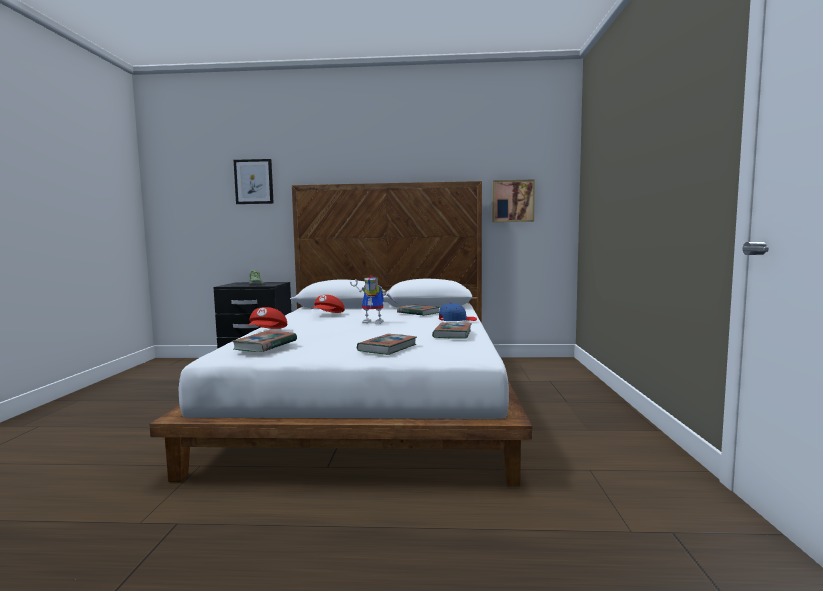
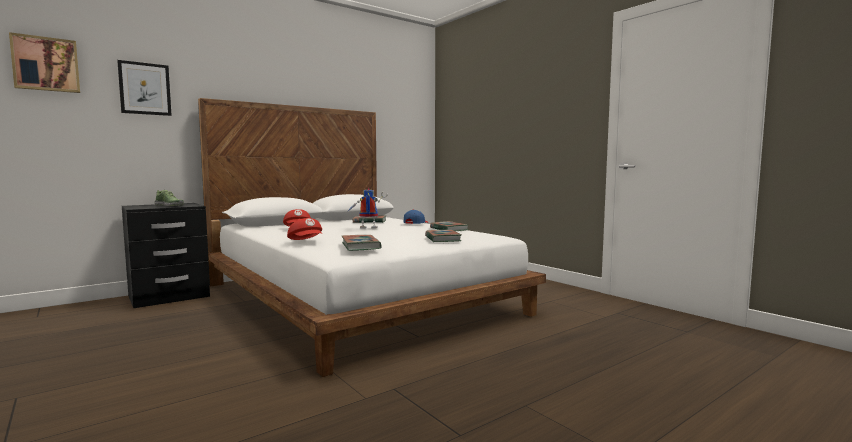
camera: 40 degrees left, 0 degrees up
(375, 322) = (367, 228): toy robot -> toy robot turned 150 degrees counterclockwise
(512, 201) = (393, 130): picture -> picture (46, 64)

